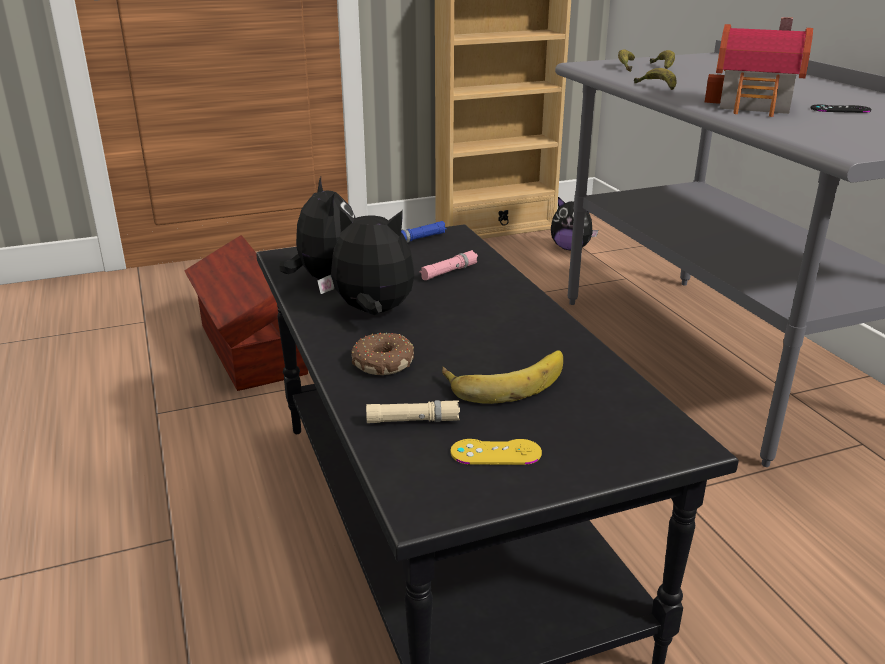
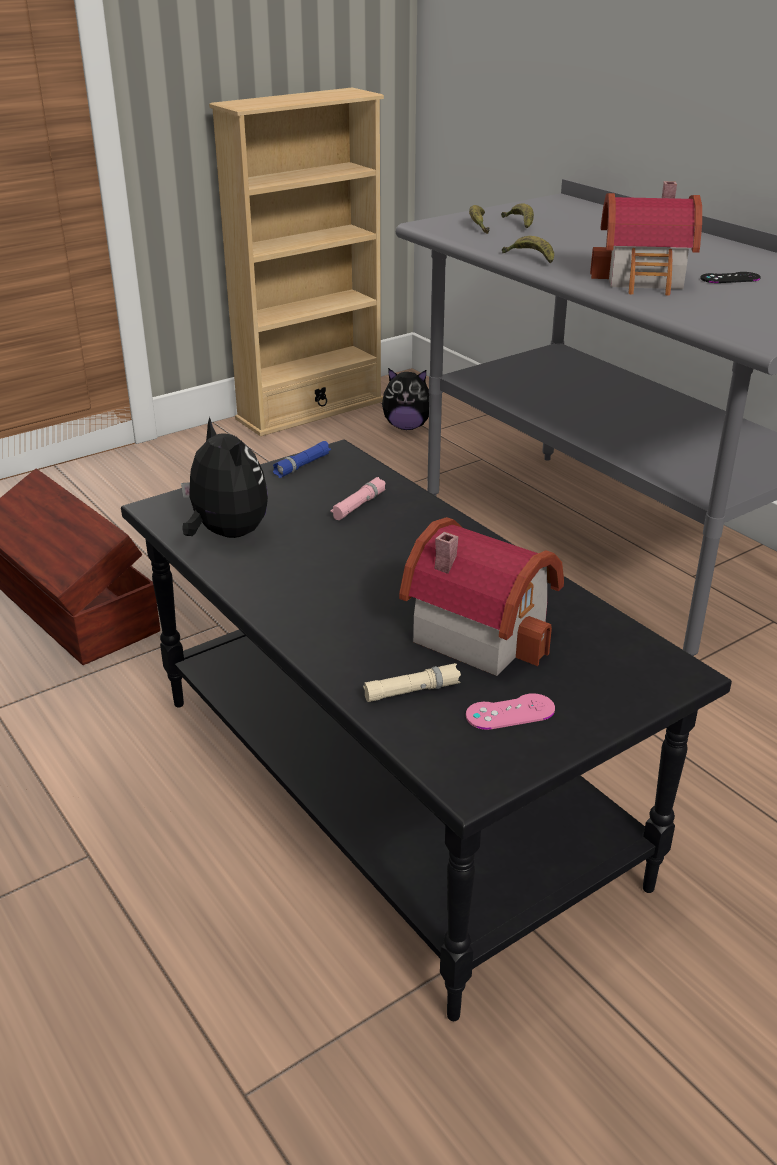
camera: 15 degrees left, 5 degrees up
(372, 312) = (301, 569): plush toy -> none
(382, 362) = (345, 629): donut -> none
(496, 452) = (510, 712): yellow game controller -> pink game controller
(505, 379) = (481, 630): banana -> toy house

